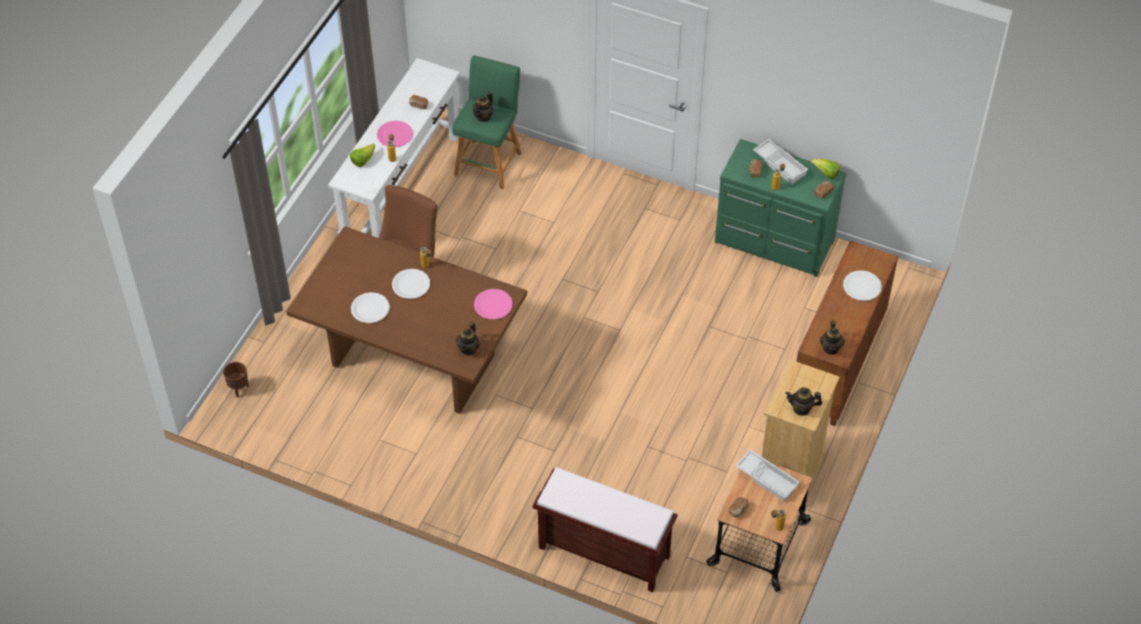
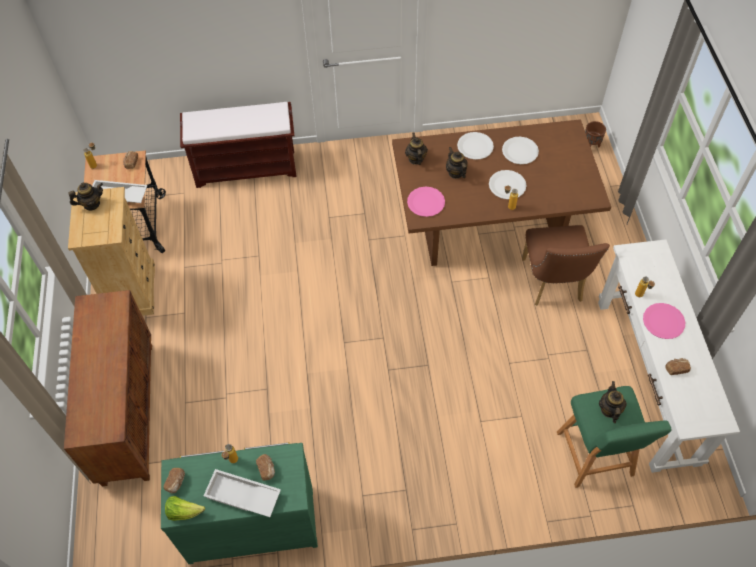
camera: 150 degrees right, 5 degrees up
(363, 160) = (662, 278): lettuce -> none
(831, 348) = (99, 308): teapot -> teapot (455, 173)
(862, 286) = (91, 390): white plate -> white plate (475, 146)

